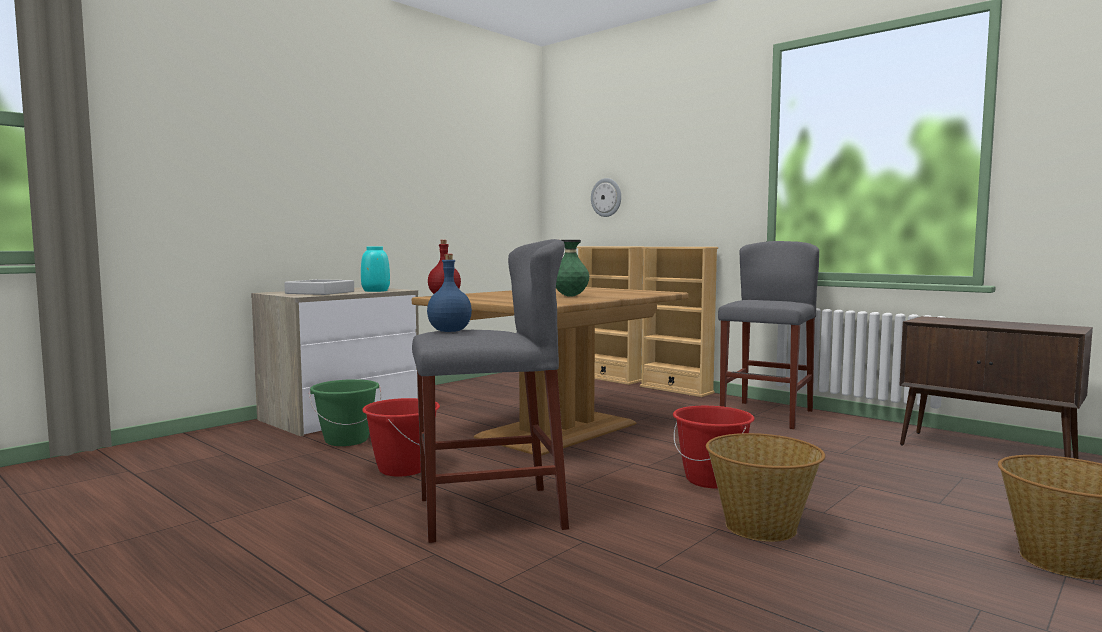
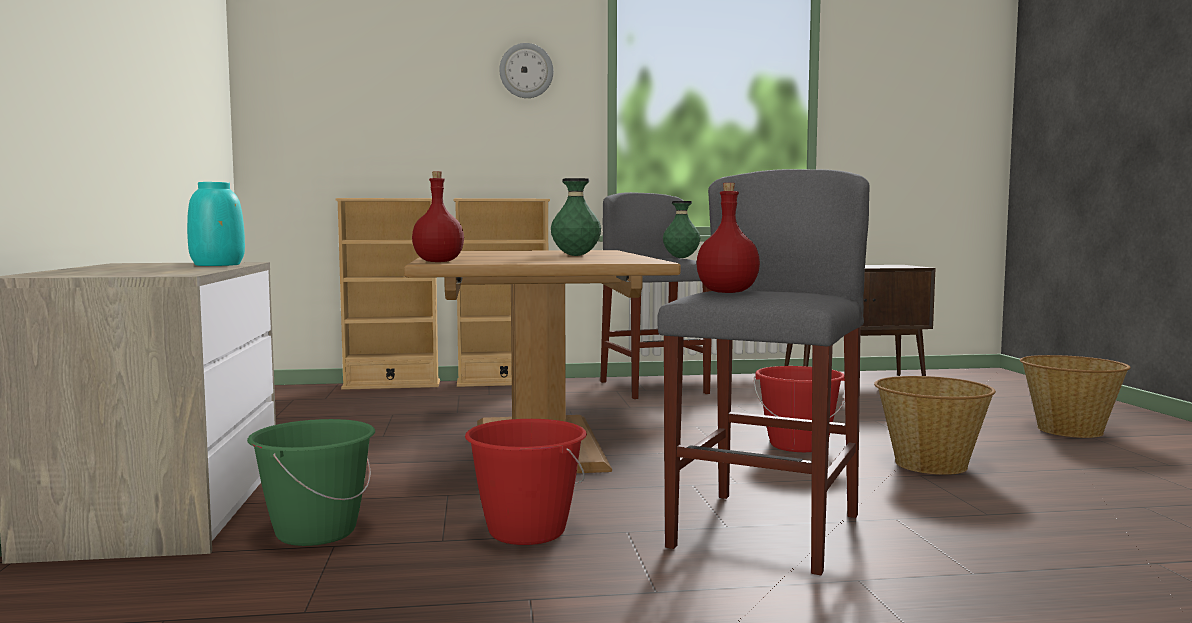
camera: 50 degrees left, 0 degrees up
(320, 292) = (146, 270): grey tray -> none
(450, 331) = (726, 292): blue bottle -> red bottle
(606, 197) = (366, 129): wall clock -> wall clock (526, 71)
(782, 302) = (681, 258): none -> green vase

